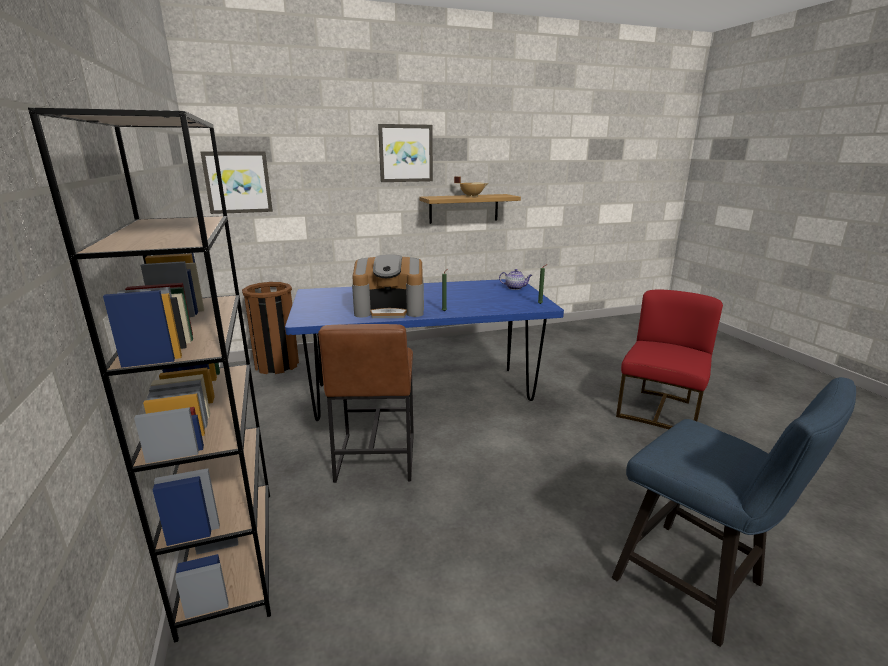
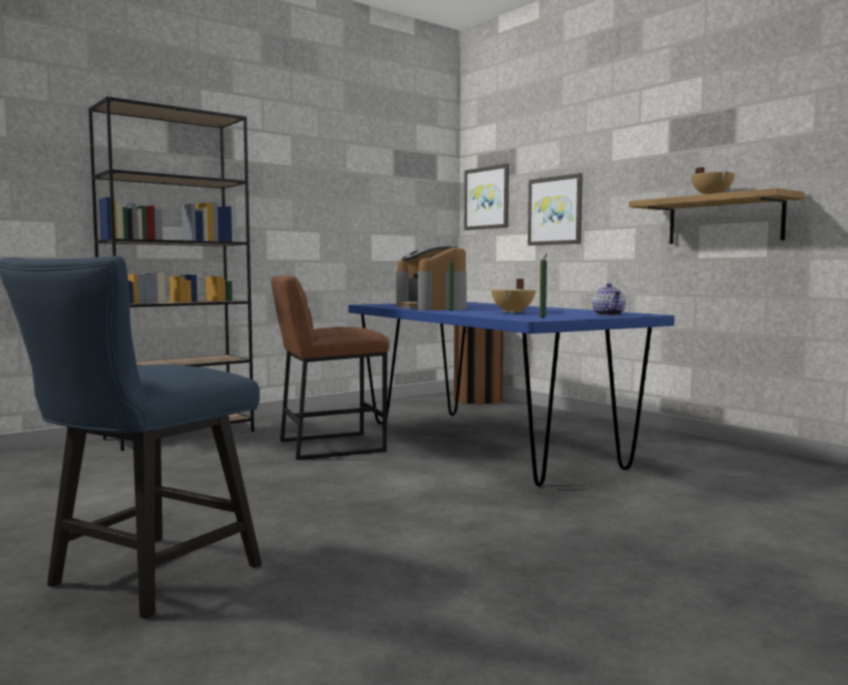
camera: 70 degrees right, 15 degrees down
(405, 153) = (643, 145): picture -> picture (555, 210)
(469, 299) = (514, 312): none -> beige cooking pot
(660, 410) = (635, 569): red chair -> none

